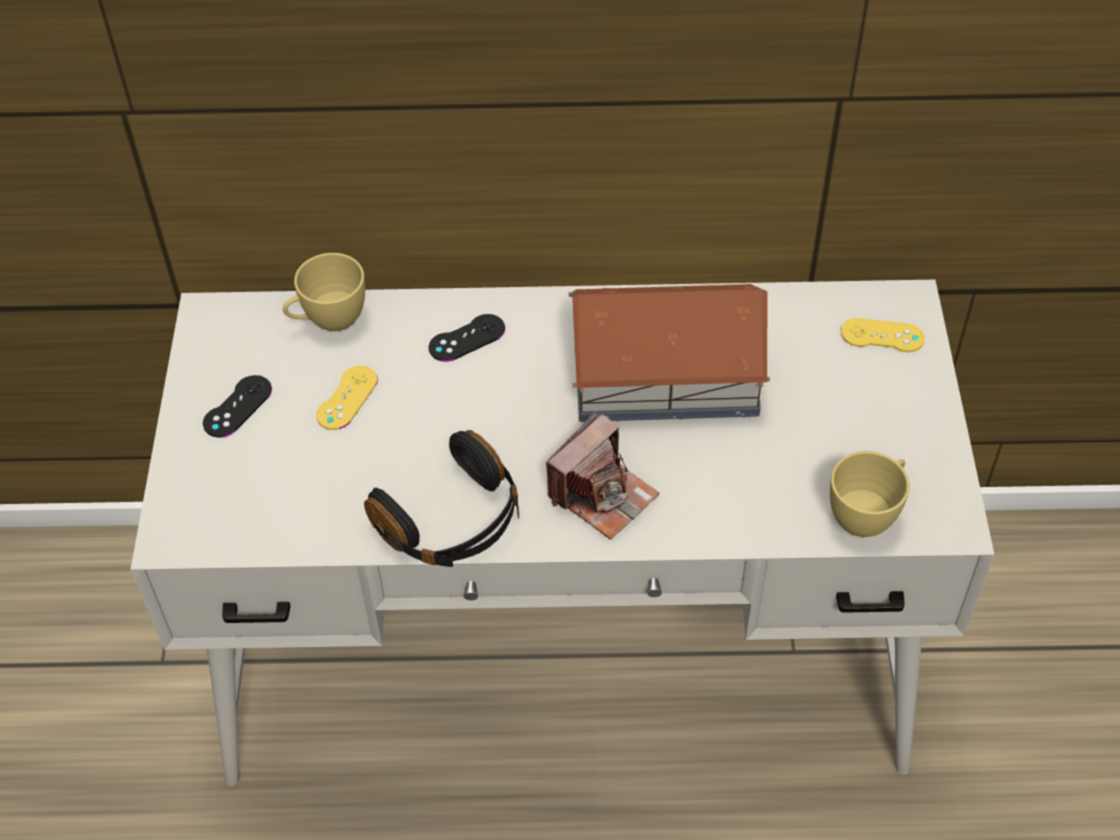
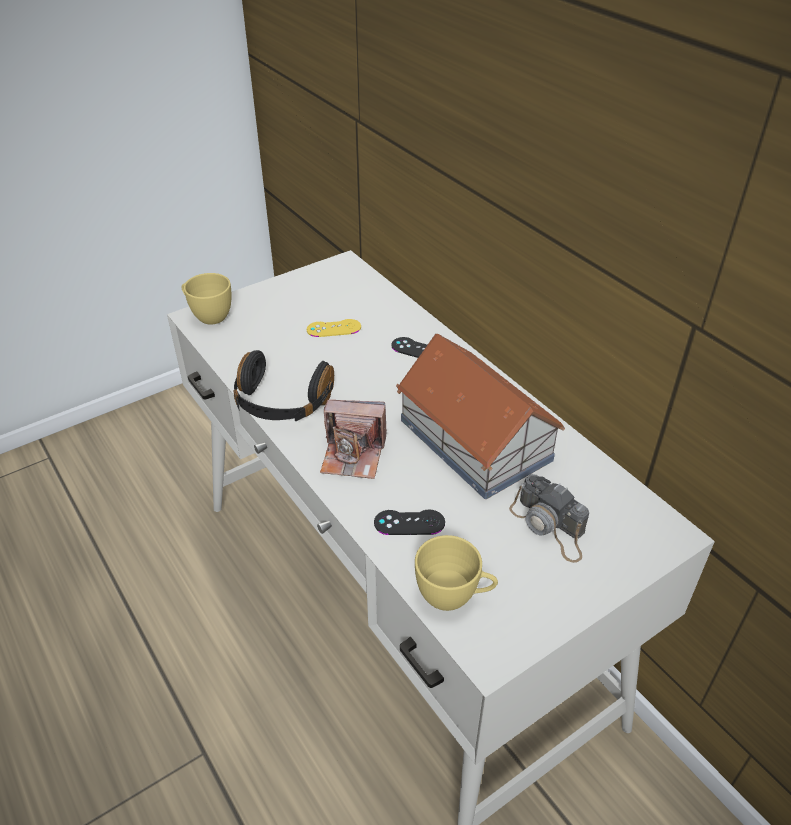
camera: 55 degrees right, 10 degrees down
(237, 406) = (294, 298): black game controller -> black game controller (409, 523)
(328, 320) = (380, 299): yellow cup -> yellow cup (208, 316)
(833, 387) = (550, 527): none -> camera
(882, 336) = (625, 533): yellow game controller -> none

